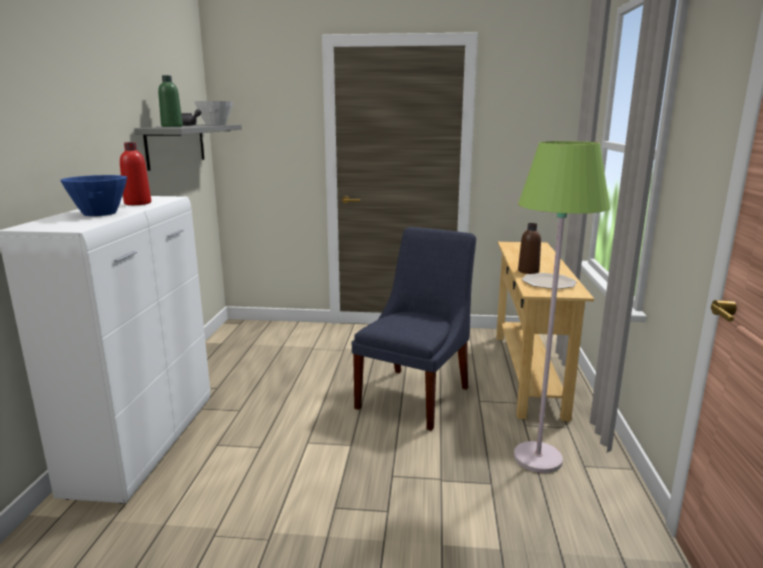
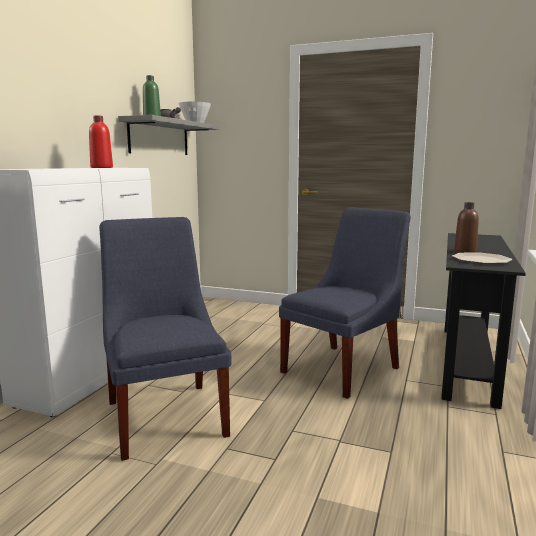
camera: 15 degrees right, 5 degrees down
(99, 213) = (62, 168): blue bowl -> none
(253, 478) = (166, 414): none -> blue chair
(528, 372) = (468, 362): beige console table -> black console table
(538, 458) = (451, 437): green floor lamp -> none

